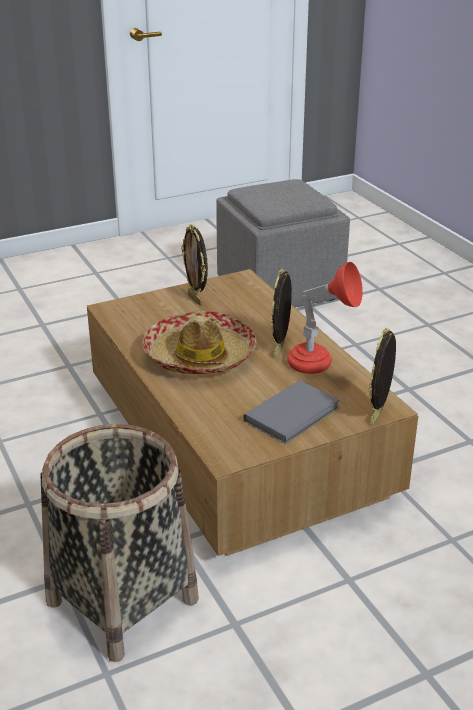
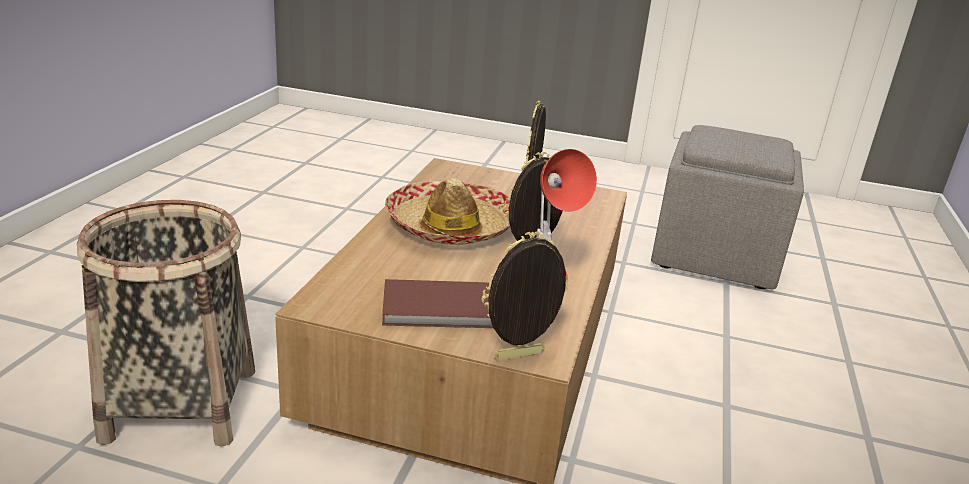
camera: 40 degrees right, 5 degrees down
(294, 415) = (439, 309): grey book -> brown book

